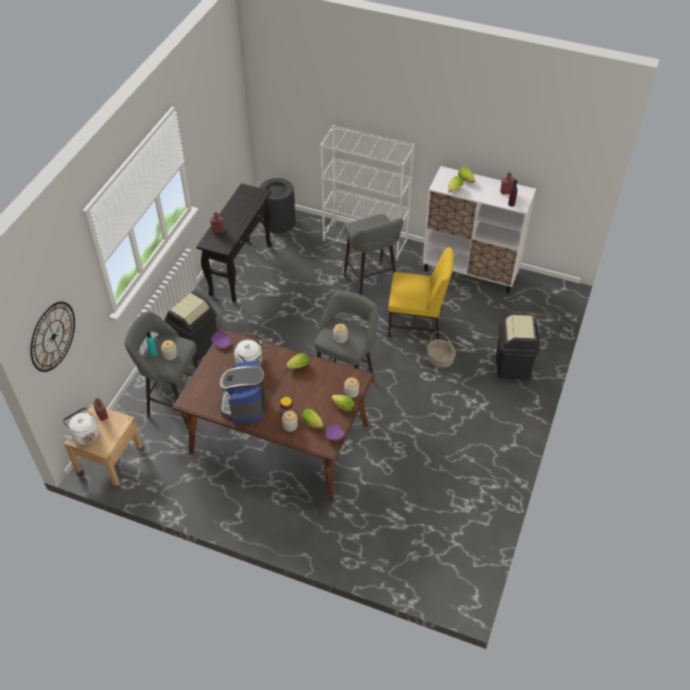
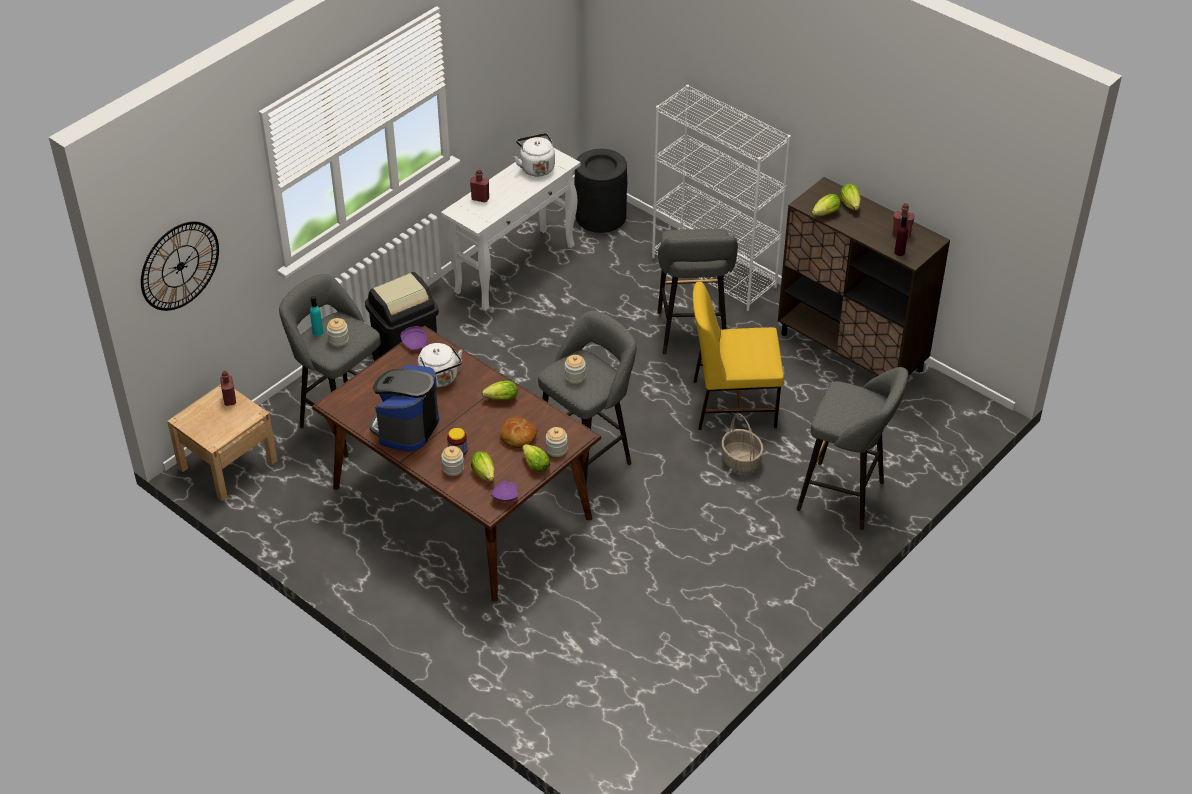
camera: 20 degrees right, 5 degrees down
(84, 434) = (197, 416): white kettle -> white kettle (536, 167)
(241, 269) = (515, 268): black console table -> white console table
(322, 390) = (518, 437): none -> bread
(416, 323) = (732, 403): yellow chair -> yellow chair turned 150 degrees clockwise
(470, 271) = (851, 352): white cabinet -> brown cabinet
(513, 365) = (846, 497): black trash can -> grey stool

